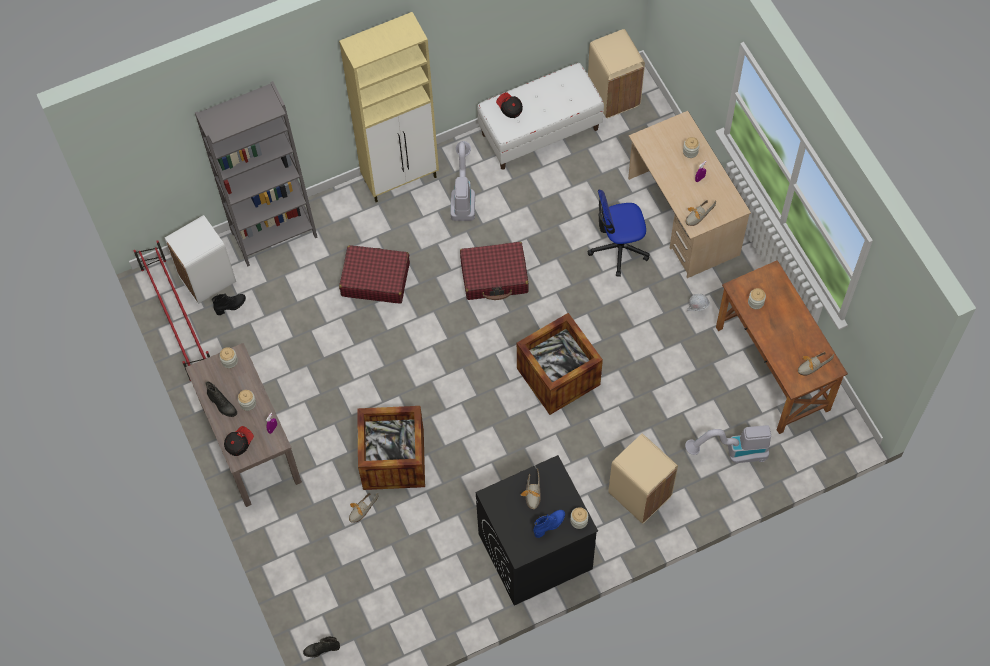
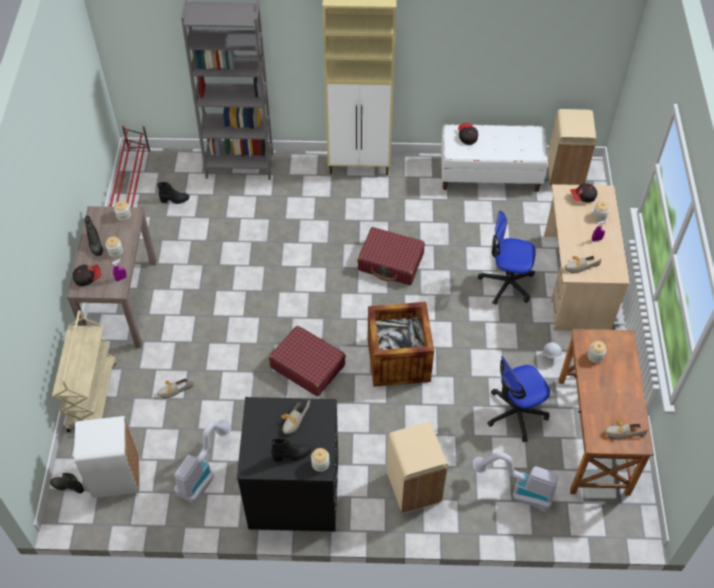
camera: 25 degrees right, 10 degrees down
(206, 279) = (170, 175): white trash can -> white trash can (116, 476)
(284, 552) = (91, 395): none -> beige cart
(375, 279) = (295, 226): red suitcase -> red suitcase (307, 366)
(393, 459) = (223, 363): crate -> none
(463, 194) = (401, 194): vacuum cleaner -> vacuum cleaner (203, 473)
(549, 525) = (292, 455): blue boot -> black boot
(665, 137) = (583, 197): none -> cap
(694, 379) = (515, 413): none -> office chair

